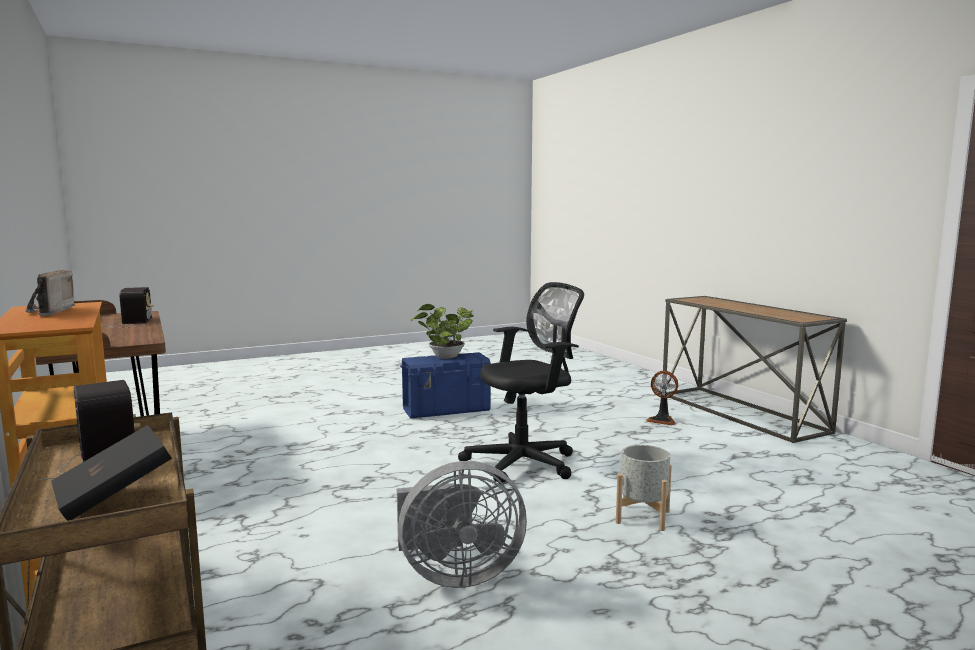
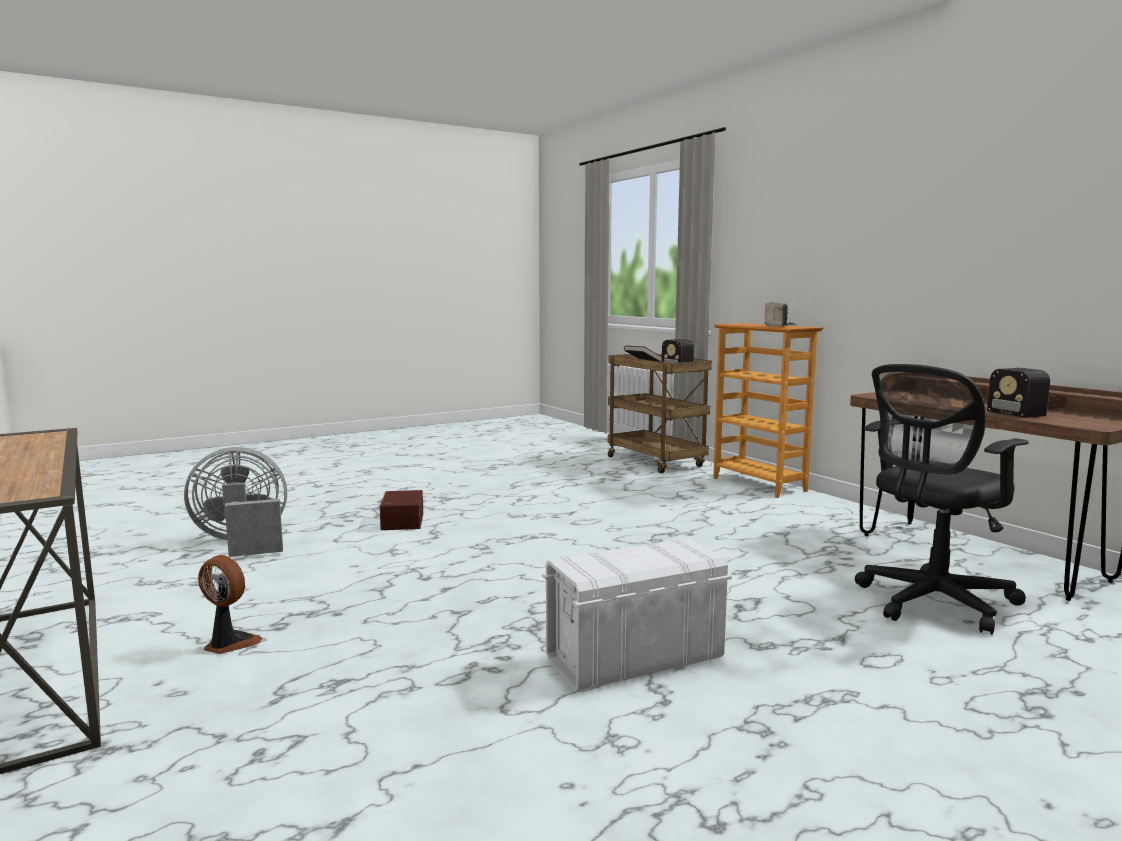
camera: 175 degrees right, 0 degrees up
(444, 357) = (641, 559): potted plant -> none
(446, 409) = (633, 659): blue storage box -> white storage box
(455, 575) = (546, 493): grey fan -> grey fan (243, 543)
(526, 463) = (491, 561): black office chair -> black office chair (931, 603)
(642, 517) = (401, 521): grey planter -> brown storage box

